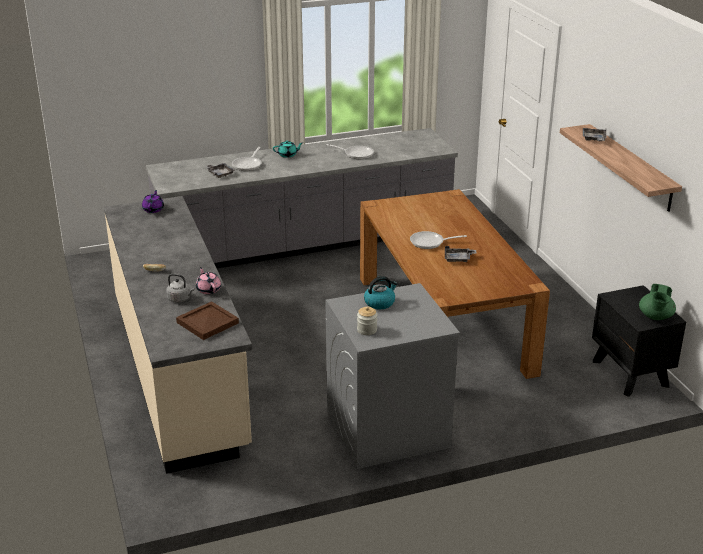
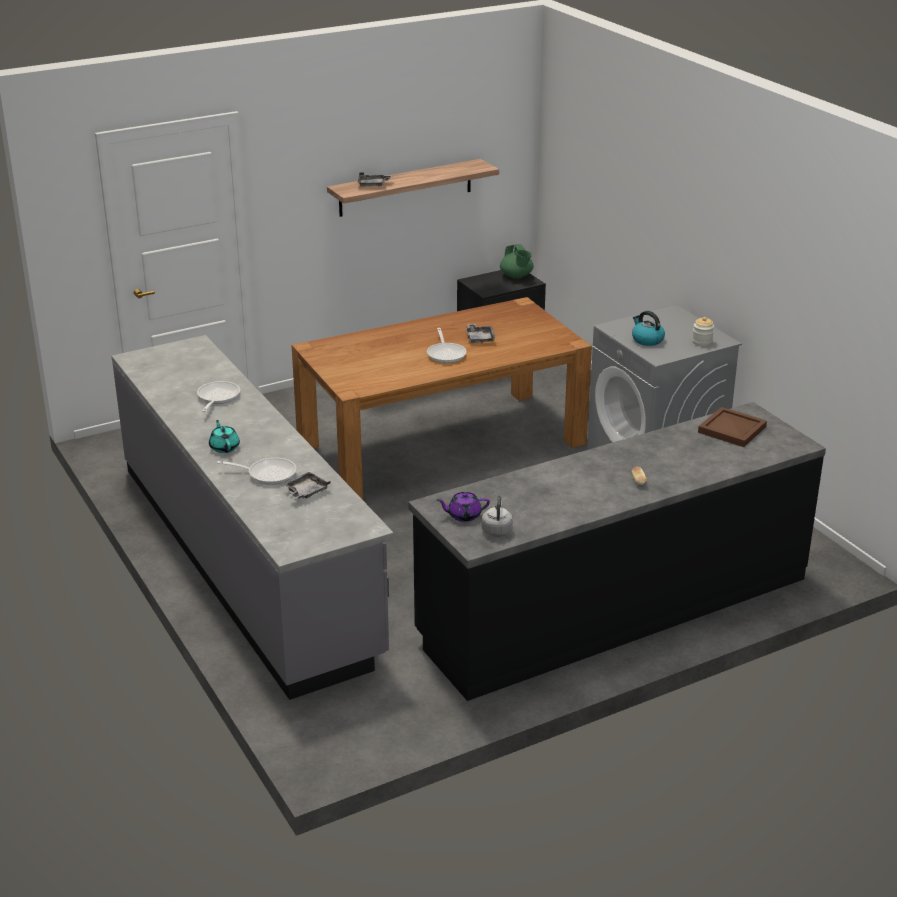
camera: 100 degrees left, 0 degrees up
(179, 370) = (614, 608): beige counter -> black counter
(180, 299) = (694, 453): grey kettle -> grey kettle (497, 530)
(208, 289) = (662, 440): pink teapot -> none
(655, 317) = (516, 276): green teapot -> green teapot turned 60 degrees clockwise

